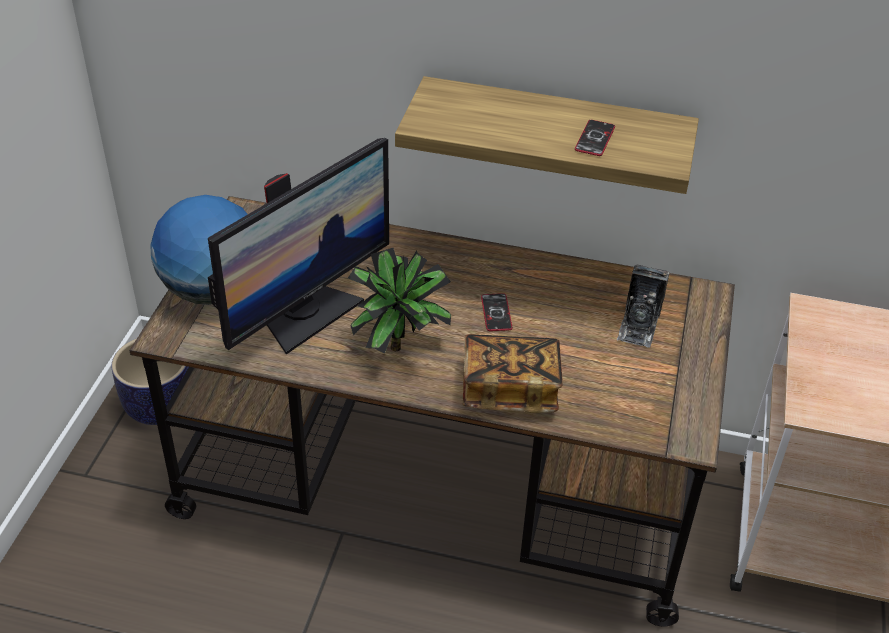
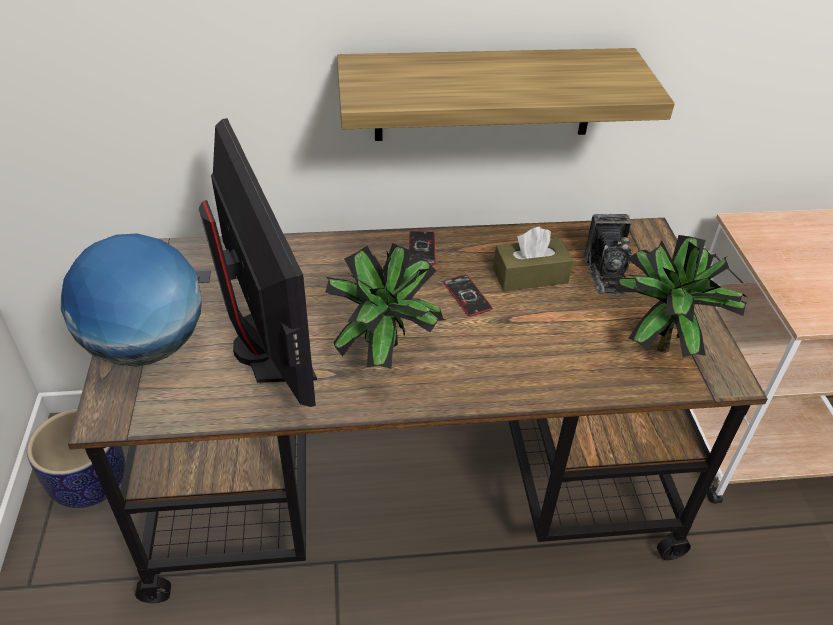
camera: 20 degrees left, 0 degrees up
(307, 314) = (268, 346): monitor -> monitor turned 45 degrees counterclockwise
(509, 389) = (524, 372): book -> none
(564, 309) = (530, 276): none -> brown tissue box
(595, 139) = (555, 81): phone -> phone (421, 249)
(648, 396) = (659, 343): none -> potted plant

